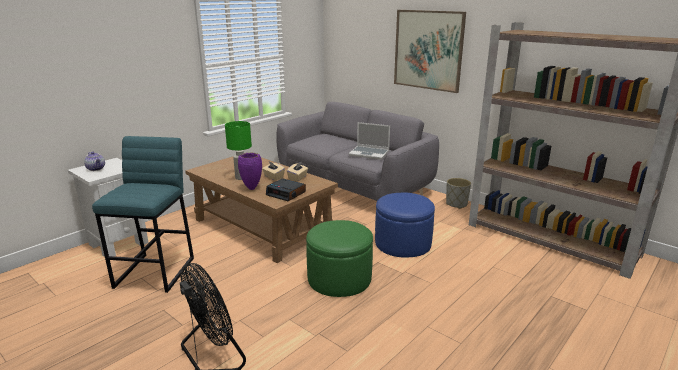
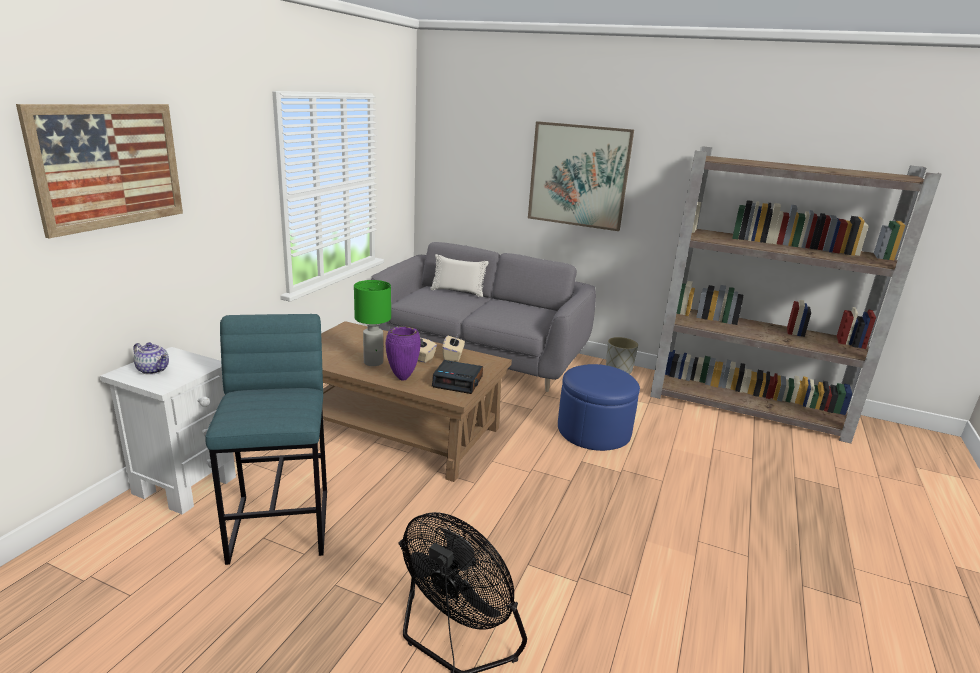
camera: 20 degrees left, 0 degrees up
(73, 45) = (109, 166): none -> picture
(339, 278) = (551, 492): green ottoman -> none
(340, 138) = (458, 292): none -> white pillow
(369, 153) = (516, 313): laptop -> none

